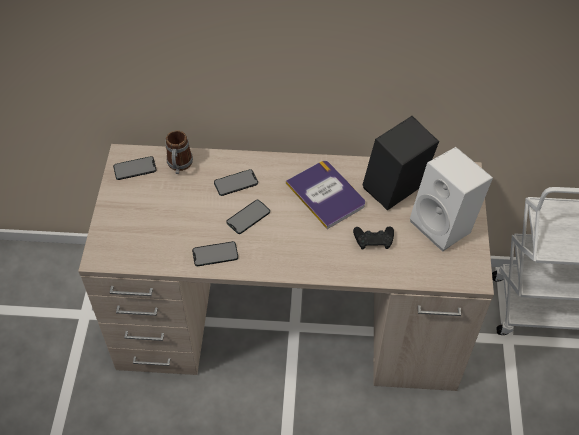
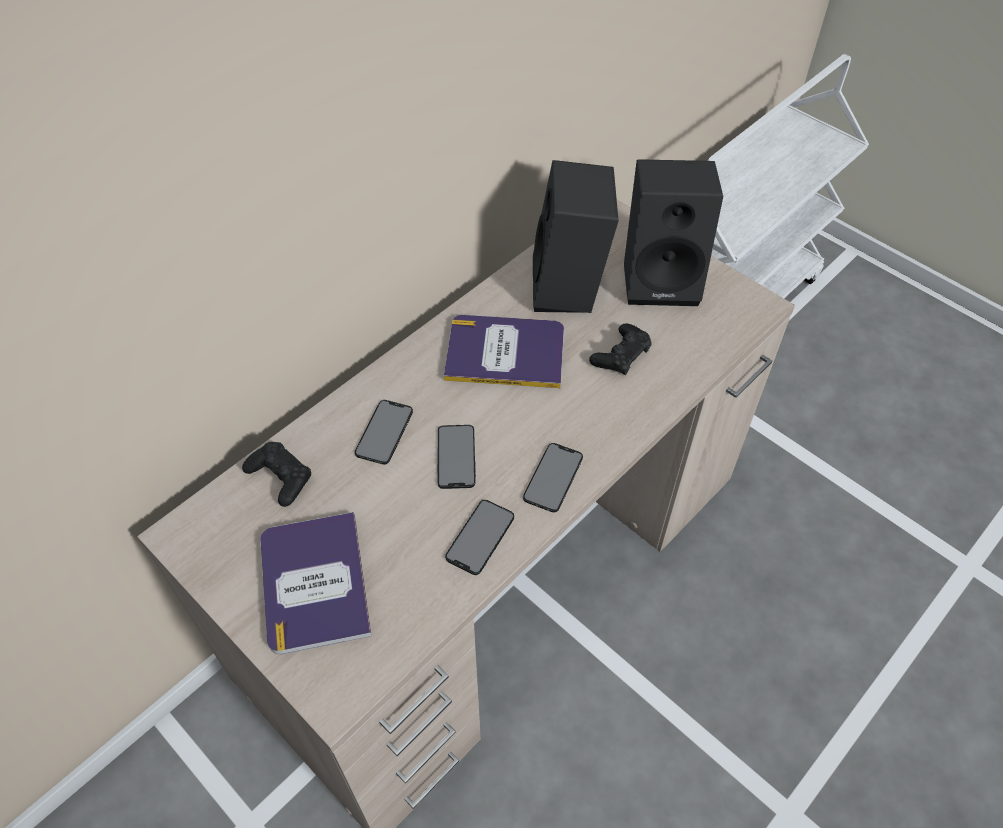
camera: 50 degrees left, 0 degrees up
(135, 168) = (221, 535): phone -> phone (553, 477)
(141, 214) = (314, 583): none -> book
(179, 165) = (280, 477): mug -> black game controller
(445, 225) = (662, 279): white speaker -> black speaker

